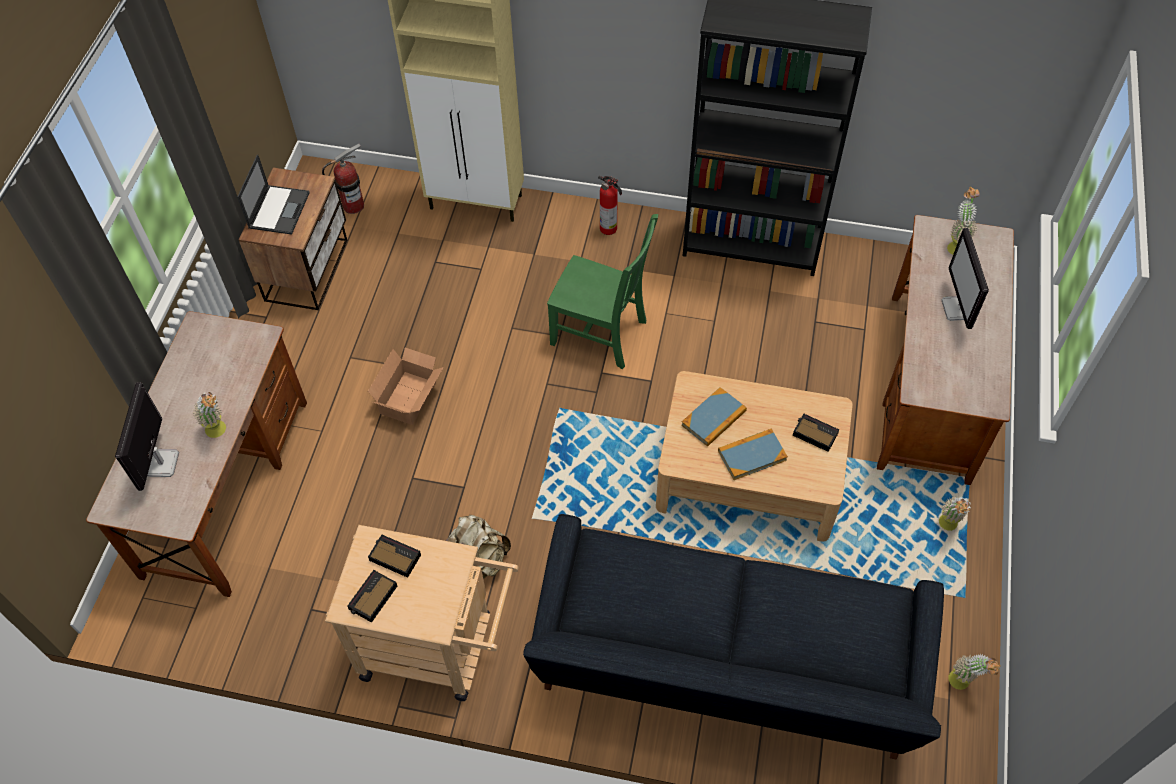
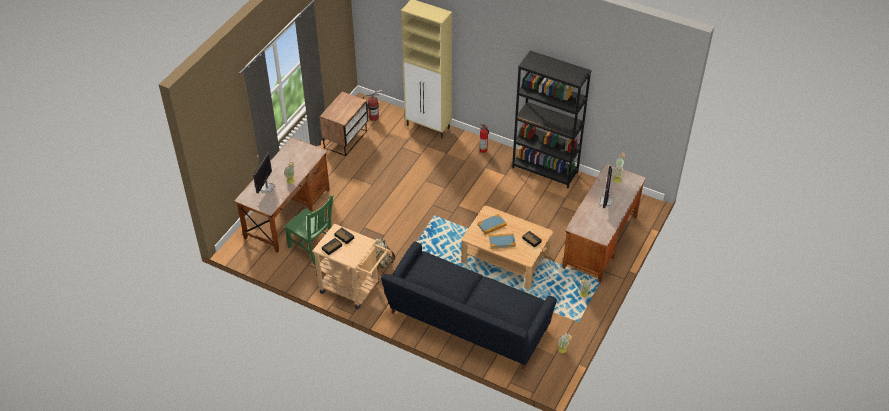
camera: 15 degrees right, 10 degrees down
(279, 209) = (339, 108): laptop -> none
(411, 397) = (373, 198): cardboard box -> none
(601, 333) = (464, 191): green chair -> green chair (313, 248)

